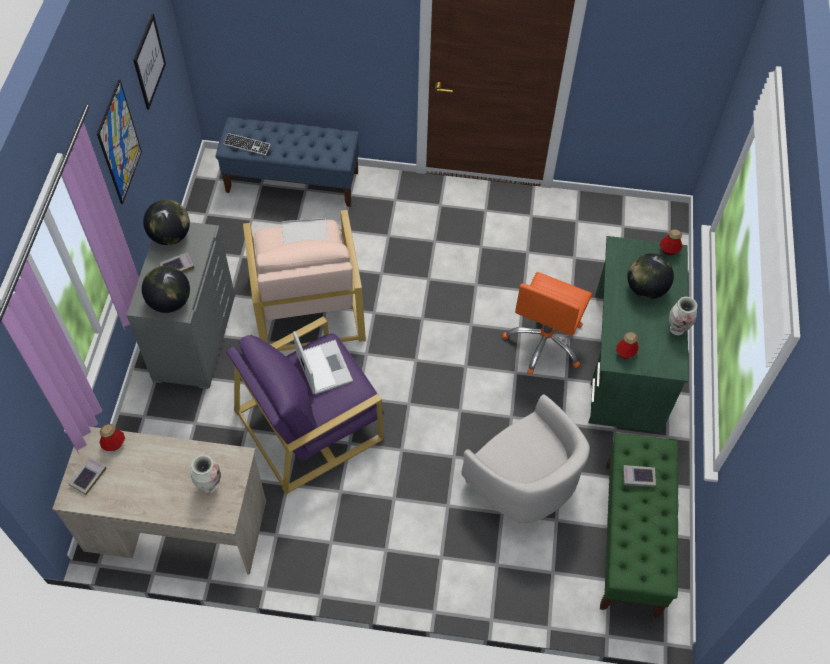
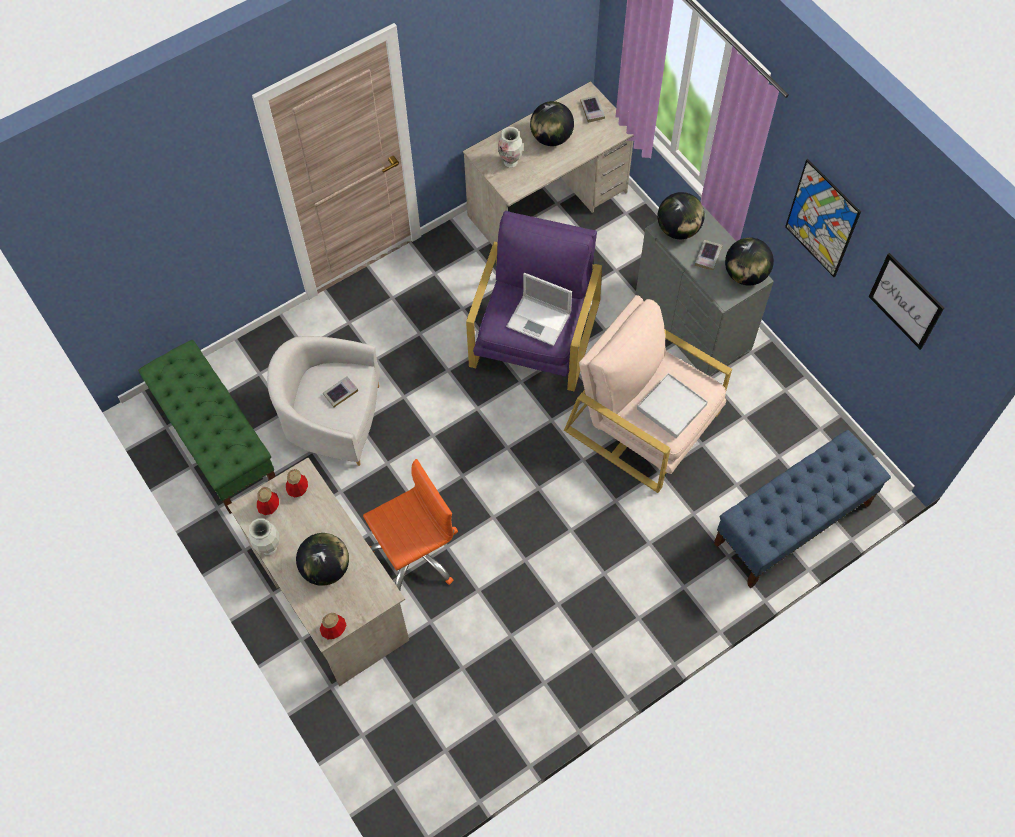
camera: 140 degrees right, 5 degrees up
(114, 444) = (601, 138): bottle -> bottle (269, 507)
(151, 480) = (551, 138): none -> globe
(247, 145) = (832, 457): keyboard -> none
(545, 342) = (415, 553): orange office chair -> orange office chair turned 75 degrees clockwise
(626, 361) = (329, 593): green desk -> beige desk
(638, 477) = (224, 428): book -> book (340, 393)

